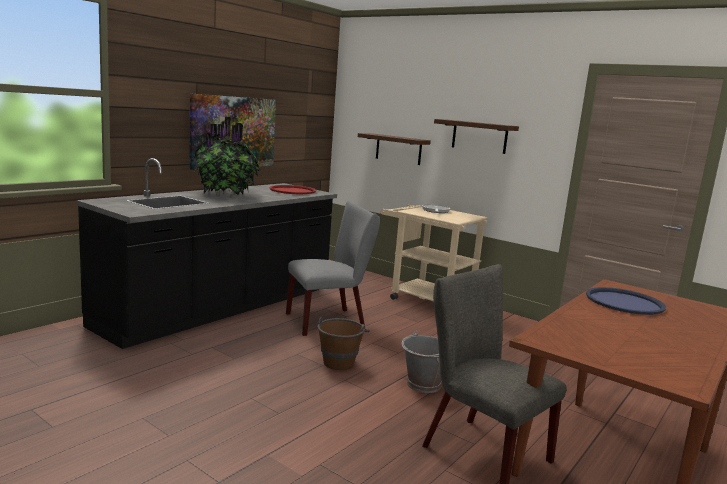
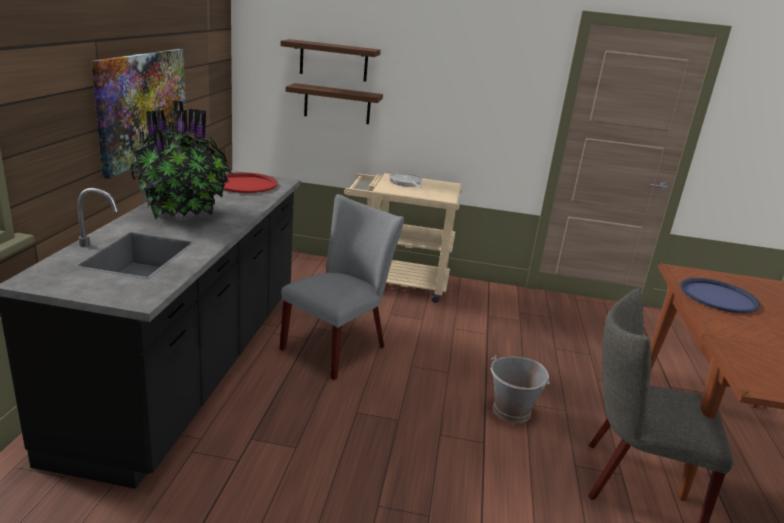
camera: 30 degrees left, 10 degrees up
(340, 360) = (407, 405): brown bucket -> none
(479, 136) = (448, 90): shelf -> shelf (333, 61)

